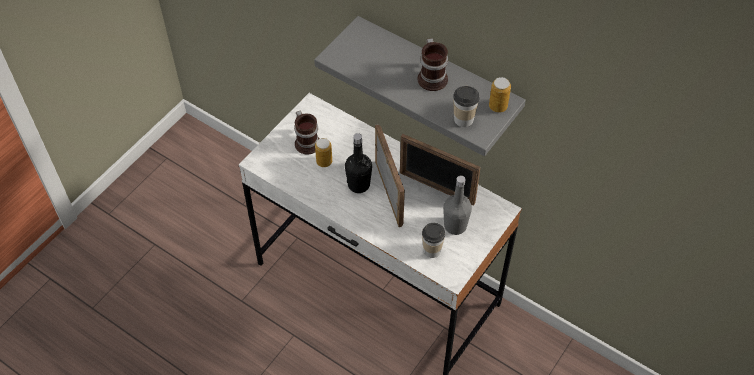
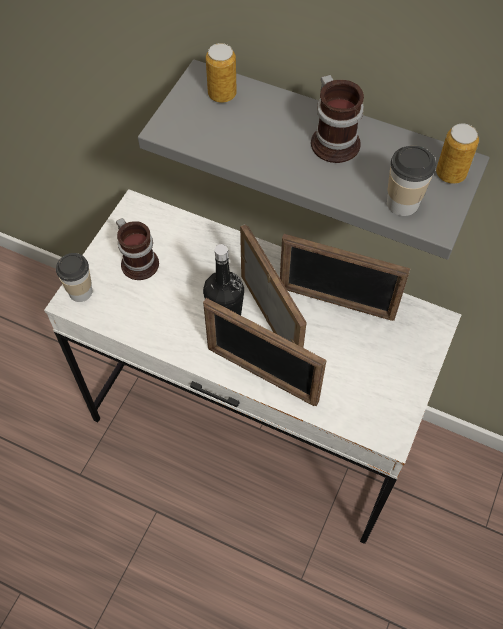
camera: 10 degrees left, 5 degrees up
(324, 162) = (168, 287): can -> can (222, 94)
(375, 226) = (261, 375): none -> picture frame
(432, 250) = (351, 399): cup -> cup (80, 291)
(455, 226) = (375, 356): grey bottle -> none

